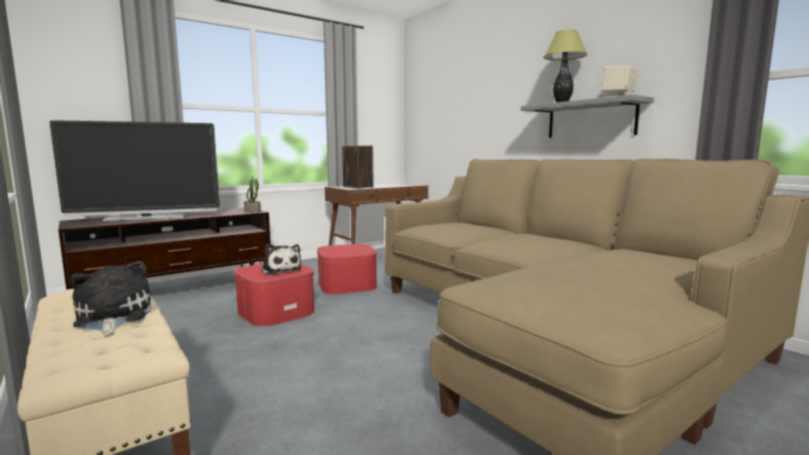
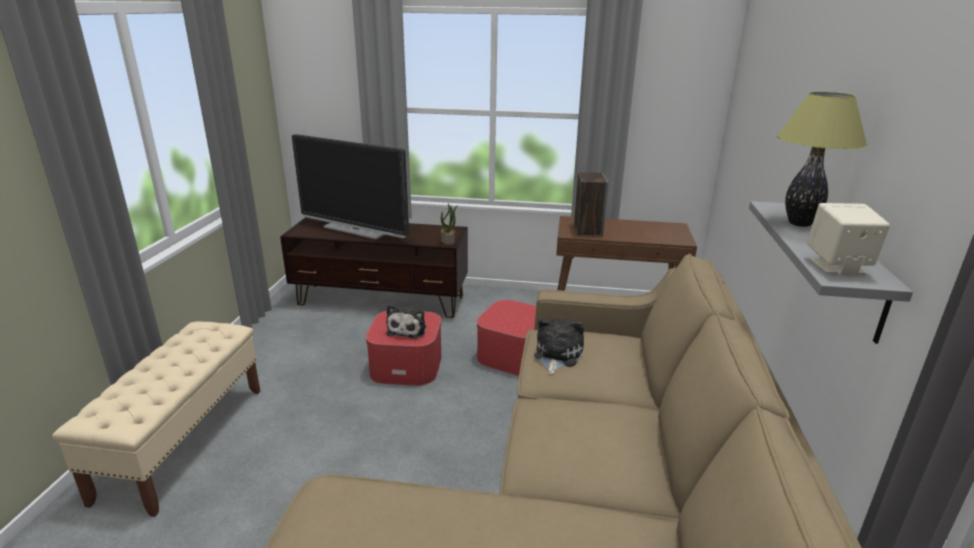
camera: 45 degrees right, 15 degrees up
(112, 317) = (169, 371): plush toy -> plush toy (556, 355)

